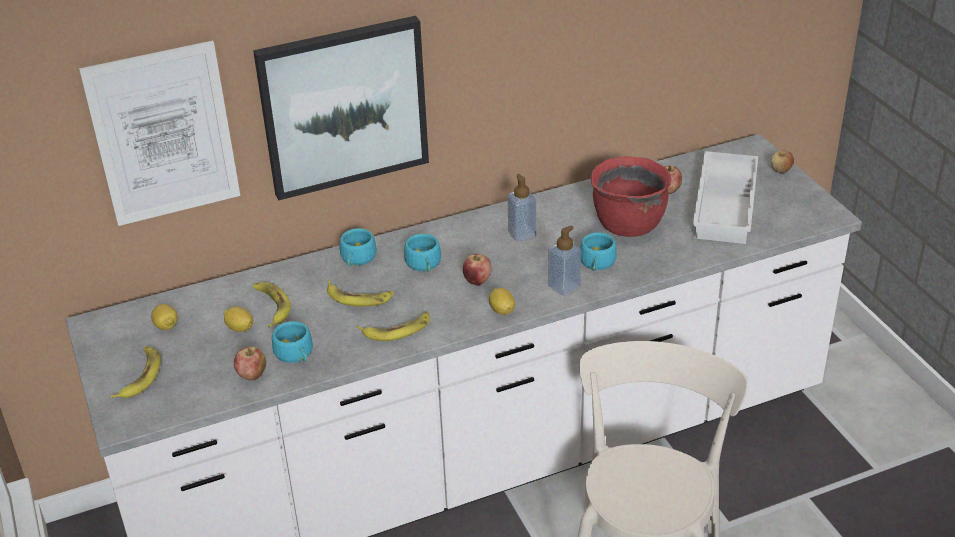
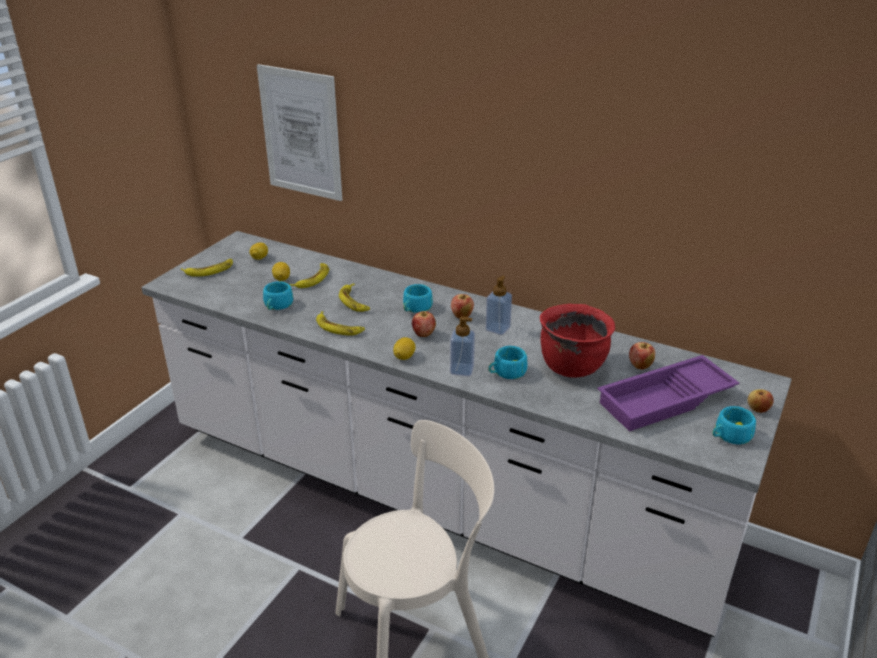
camera: 50 degrees right, 5 degrees down
(252, 375) = (244, 301): apple -> apple (461, 316)
(343, 106) = (414, 166): picture -> none
(357, 259) = (391, 284): turquoise cup -> turquoise cup (729, 436)
(727, 205) = (666, 401): white tray -> purple tray

